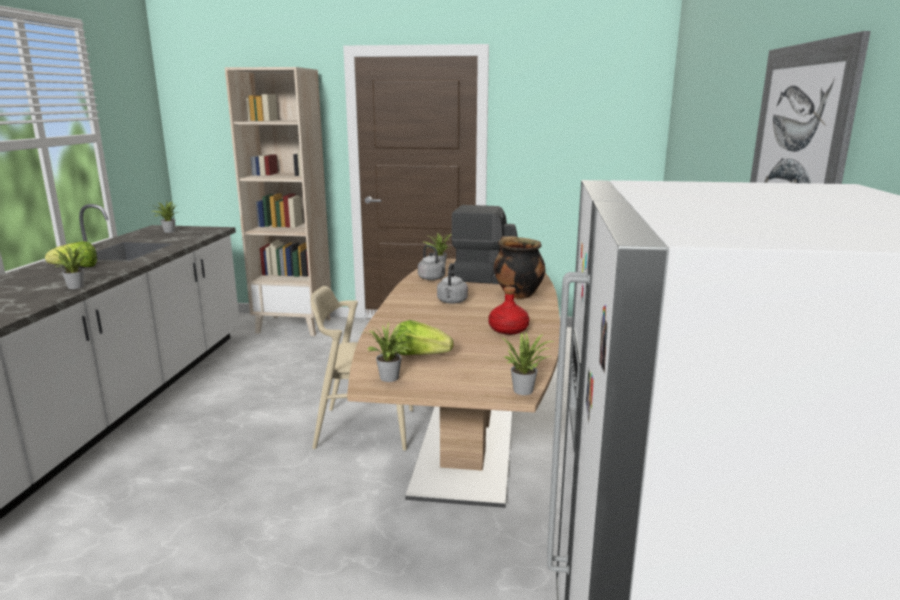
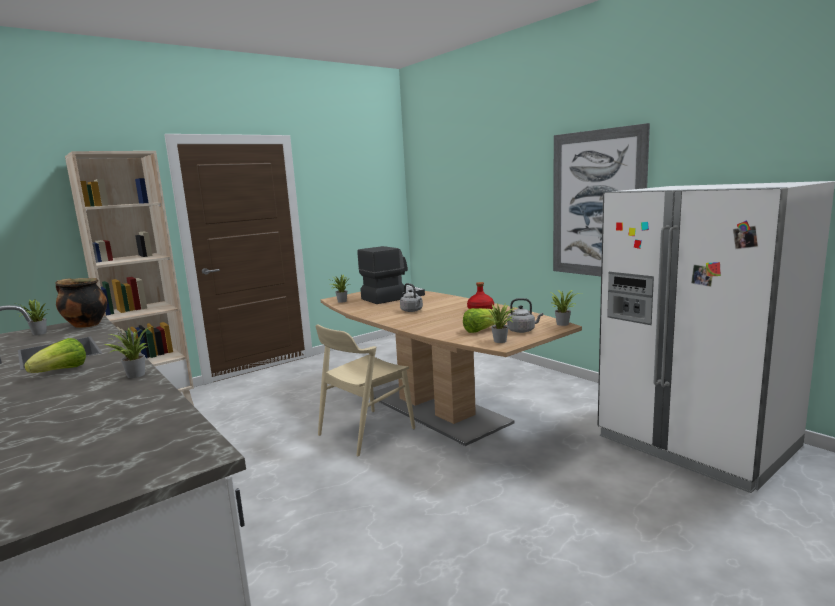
camera: 45 degrees left, 5 degrees down
(432, 278) = (361, 306): grey kettle -> grey kettle (522, 331)
(517, 294) = (433, 299): cooking pot -> cooking pot (85, 325)

